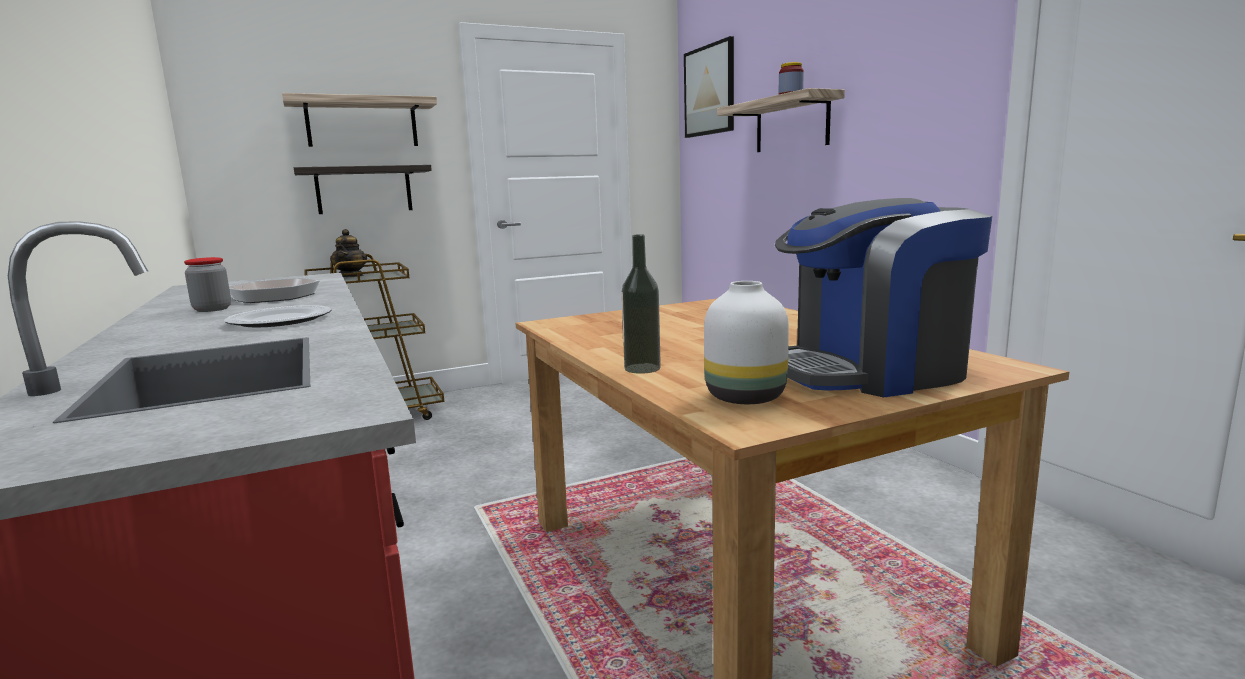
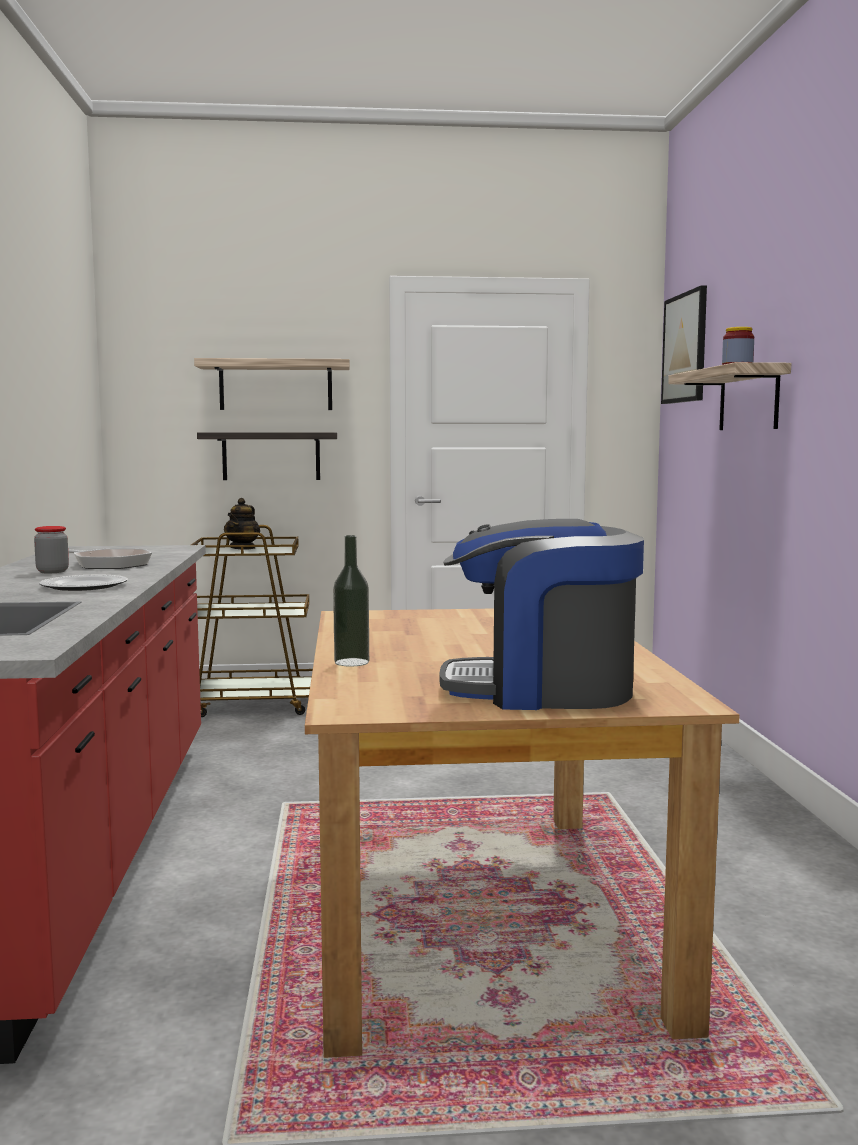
camera: 20 degrees right, 5 degrees down
(747, 398) = (388, 694): white vase -> none

